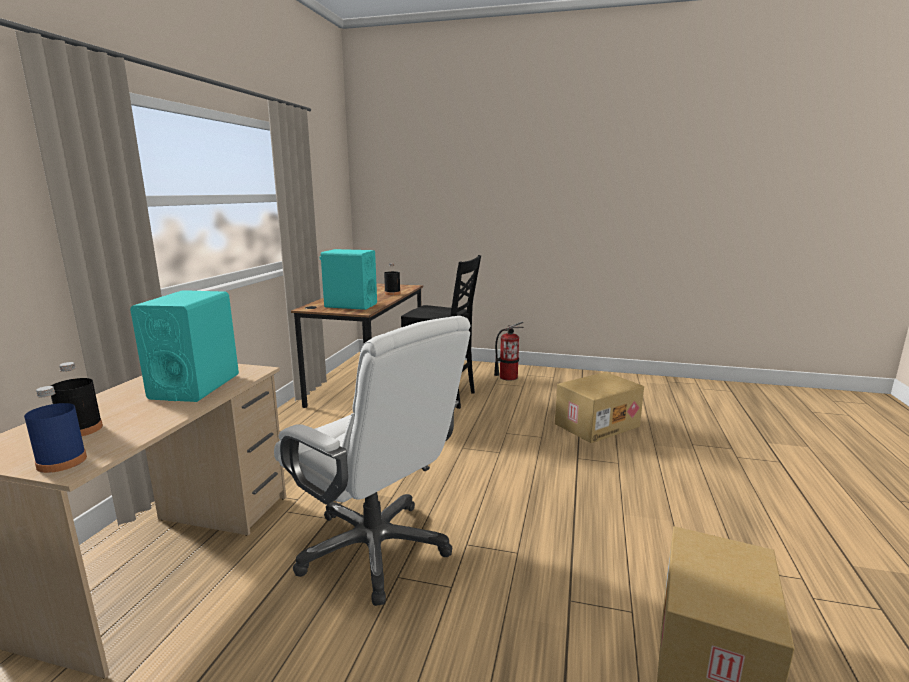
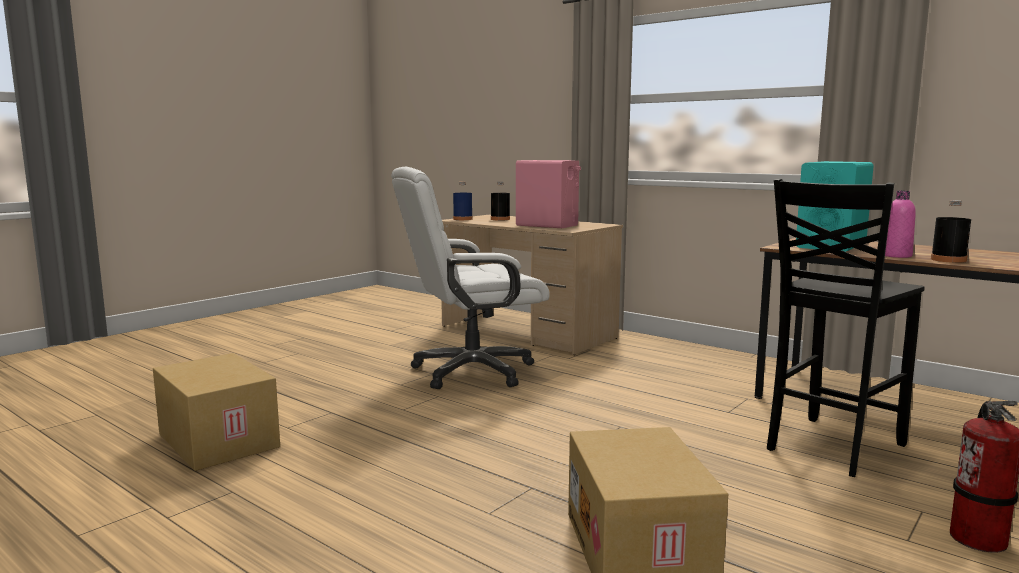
camera: 115 degrees right, 5 degrees down
(195, 386) = (547, 225): turquoise speaker -> pink speaker
(384, 298) = (896, 255): none -> pink bottle

